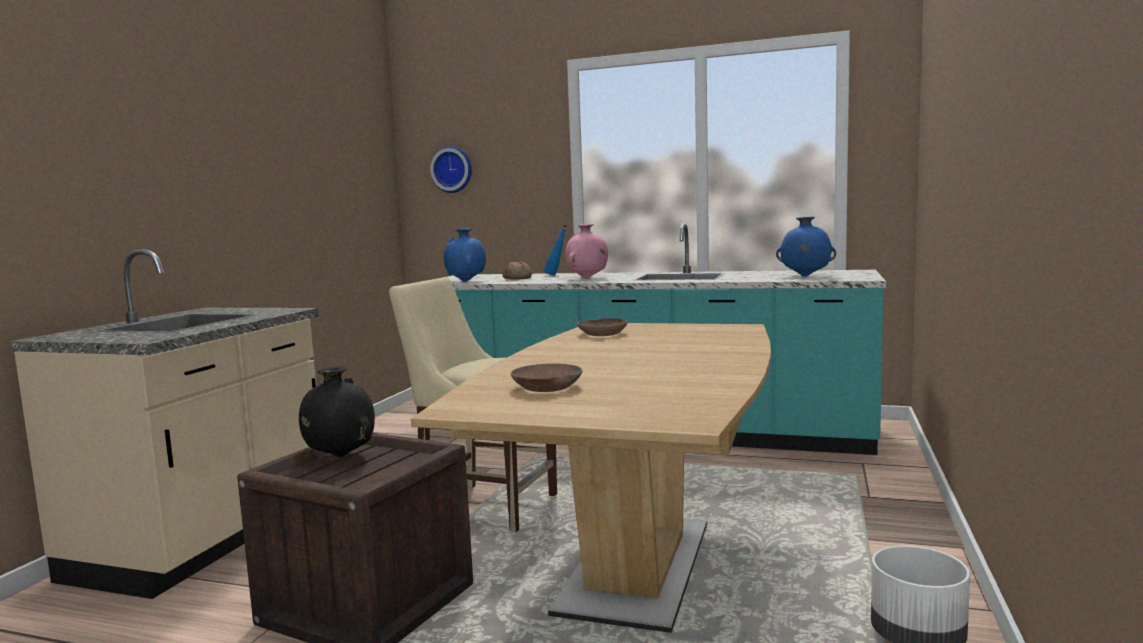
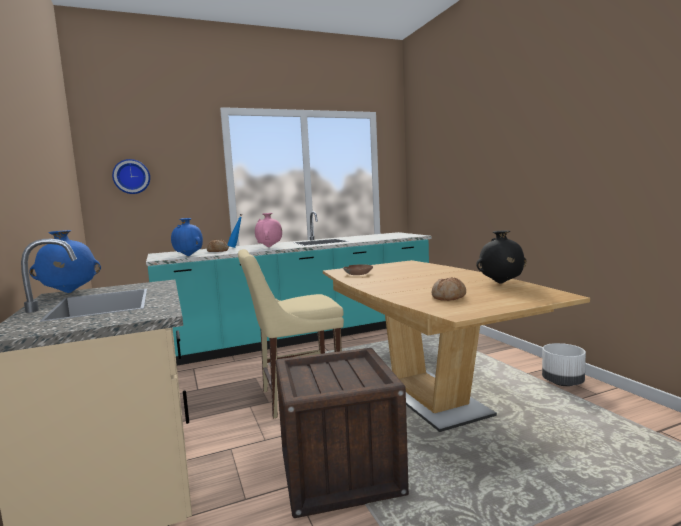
camera: 40 degrees left, 0 degrees up
(340, 457) = (308, 375): black vase -> black vase (501, 283)
(545, 387) = (449, 297): brown bowl -> bread
(805, 276) = (386, 236): blue vase -> blue vase (69, 292)

